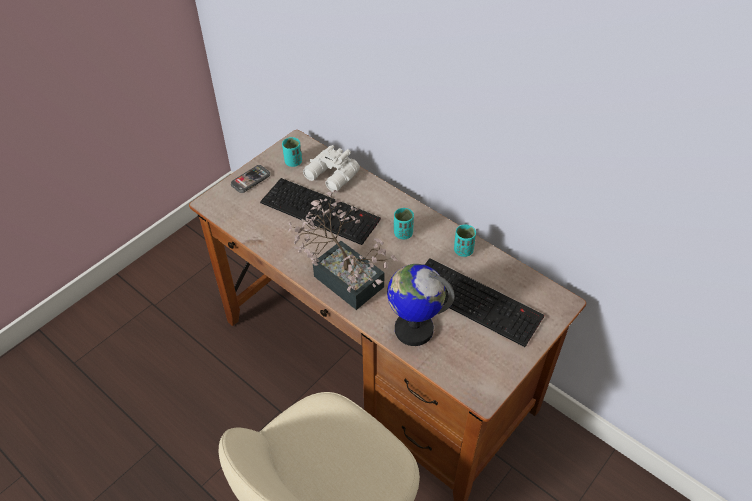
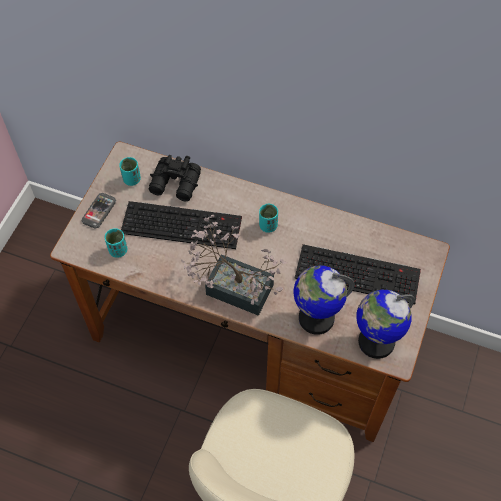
camera: 20 degrees left, 10 degrees up
(331, 176) = (176, 185): white binoculars -> black binoculars
(463, 250) = (328, 227): turquoise cup -> turquoise cup (118, 250)
(467, 370) = (375, 341): none -> globe

